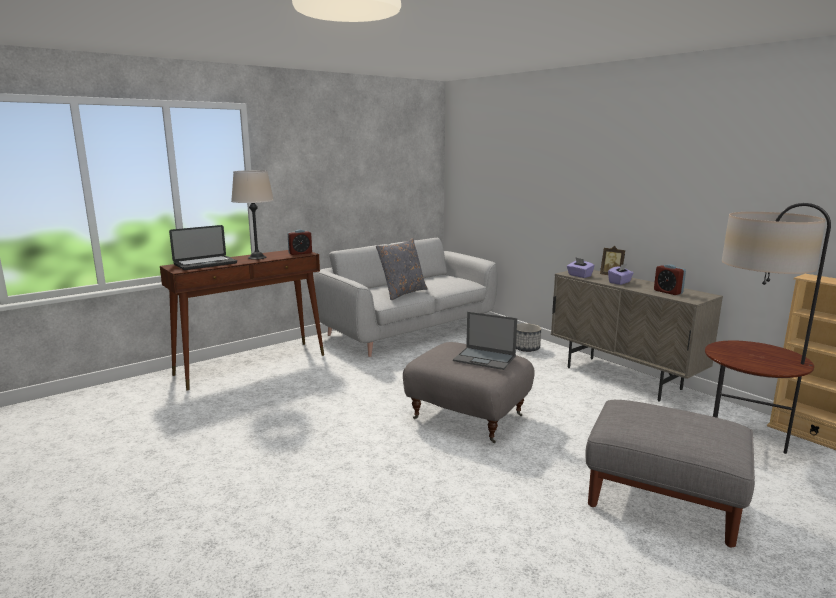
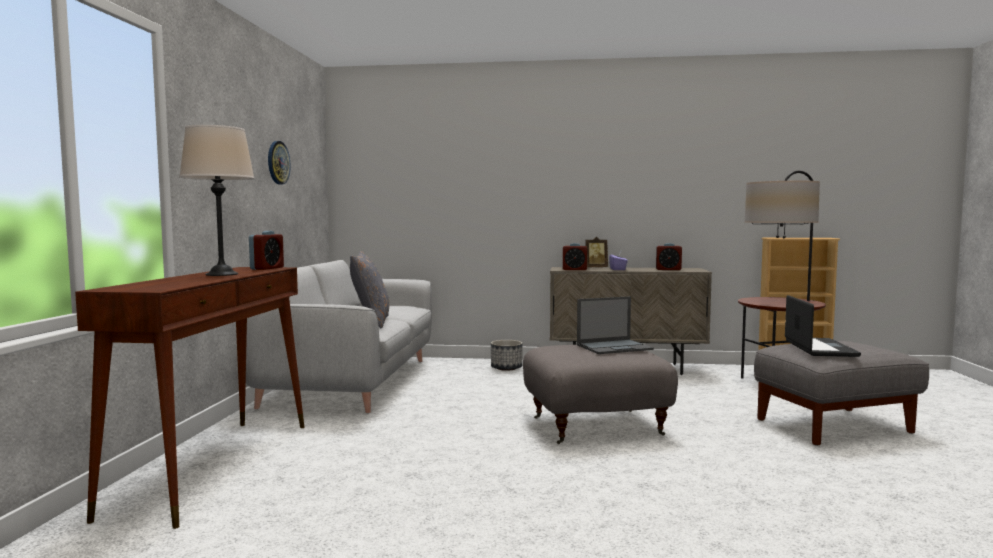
camera: 45 degrees left, 10 degrees down
(205, 264) = (166, 283): laptop -> laptop (820, 348)
(372, 169) = (278, 162): none -> wall clock
(579, 275) = (574, 269): purple tissue box -> alarm clock

